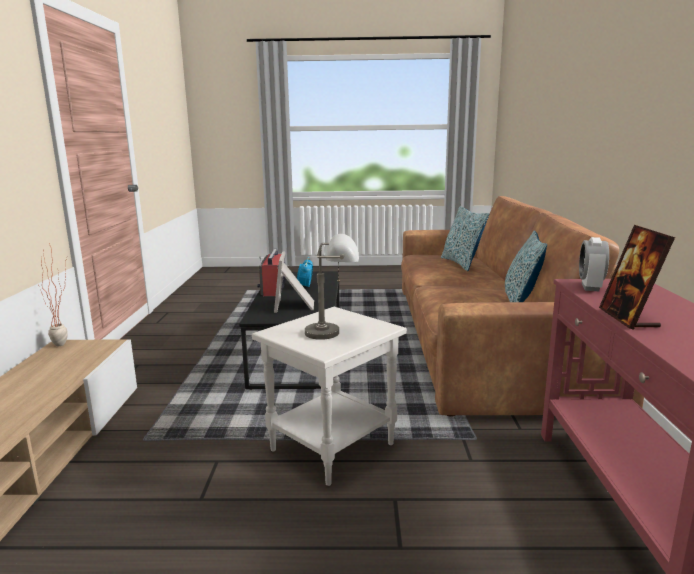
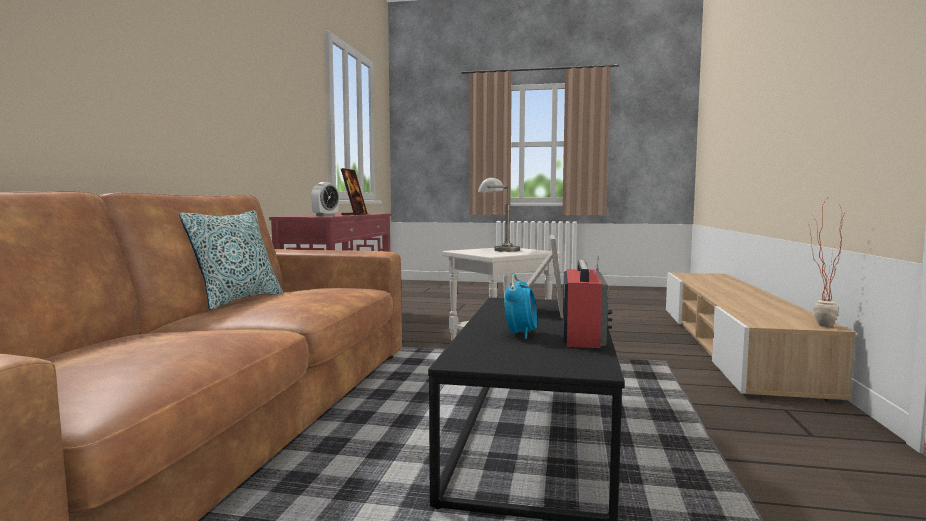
camera: 170 degrees left, 10 degrees down
(461, 263) = (115, 344): pillow -> none

